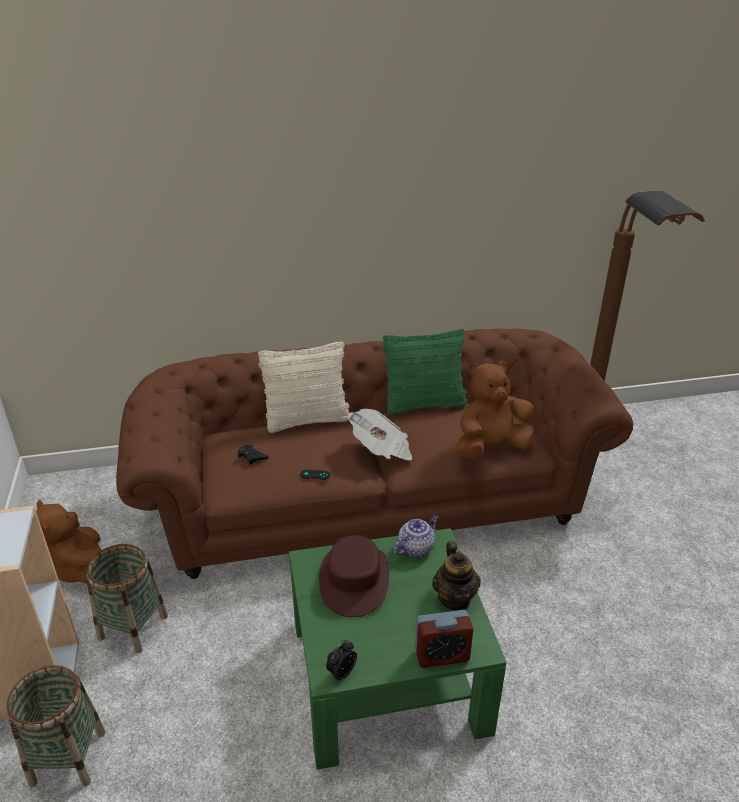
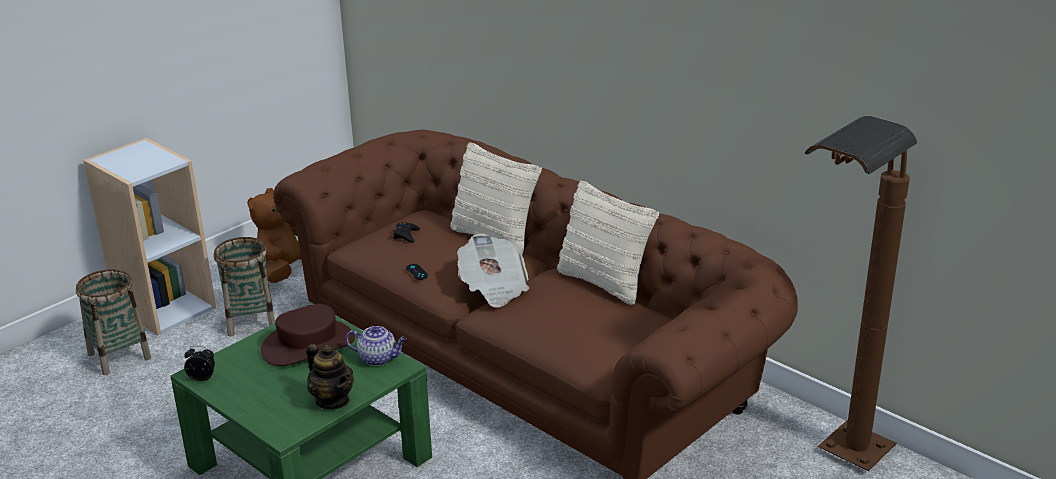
camera: 55 degrees right, 5 degrees down
(424, 404) = (605, 283): green pillow -> beige pillow
(442, 655) = (259, 417): alarm clock -> none
(455, 598) = (333, 400): teapot -> teapot turned 90 degrees counterclockwise
(490, 448) = (572, 342): brown plush toy -> none

